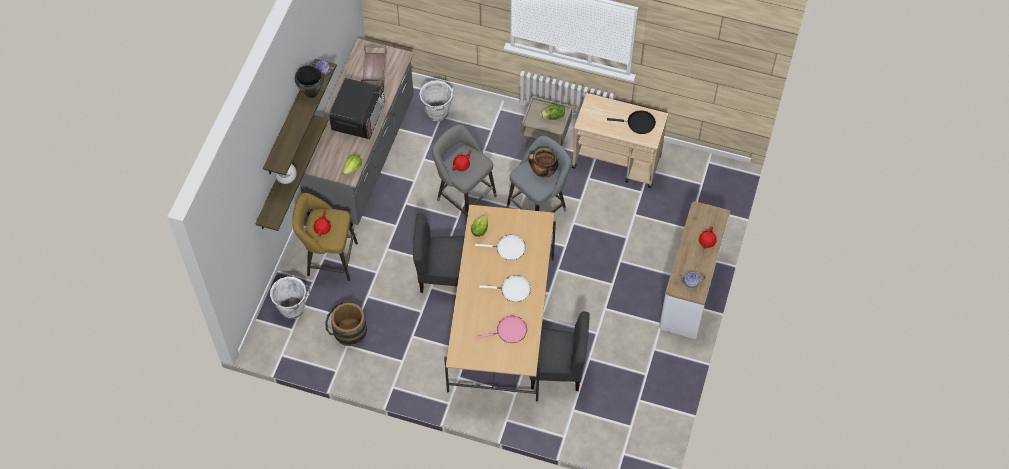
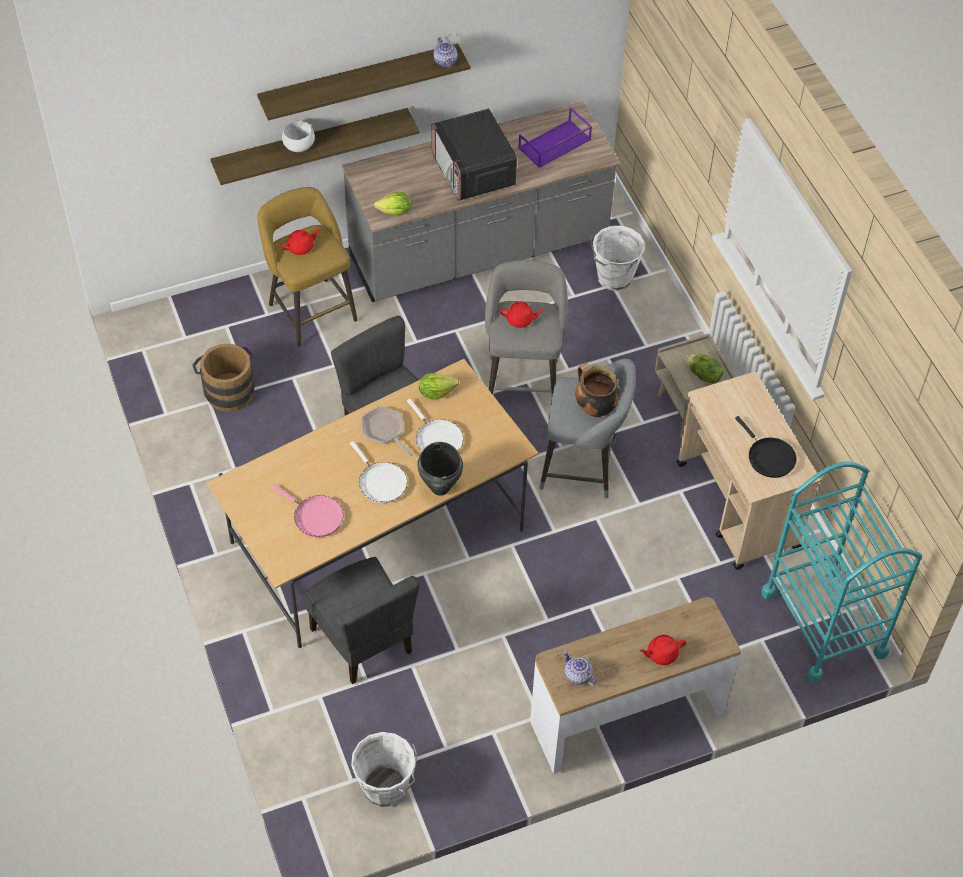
camera: 50 degrees right, 5 degrees down
(293, 308) = (214, 320): white bucket -> white bucket (386, 788)
(311, 93) = (405, 70): black cooking pot -> black cooking pot (440, 487)
(358, 117) = (473, 171): microwave -> microwave turned 90 degrees clockwise
(374, 70) = (554, 144): brown tray -> purple tray
(483, 267) = (384, 431): none -> frying pan
(707, 175) = (823, 623): none -> turquoise cart

